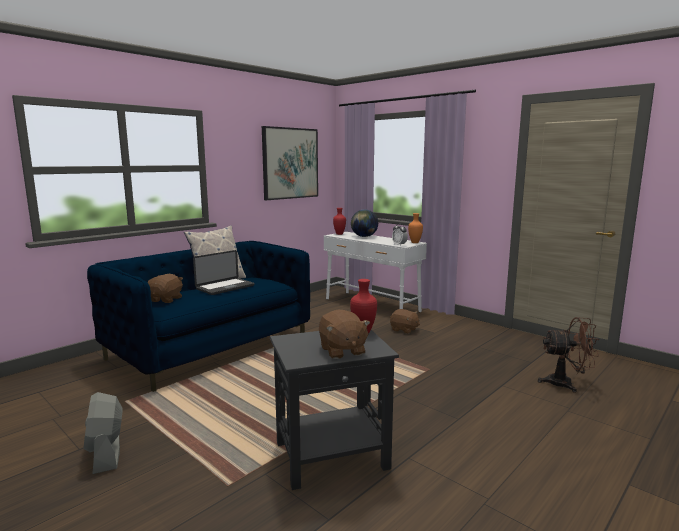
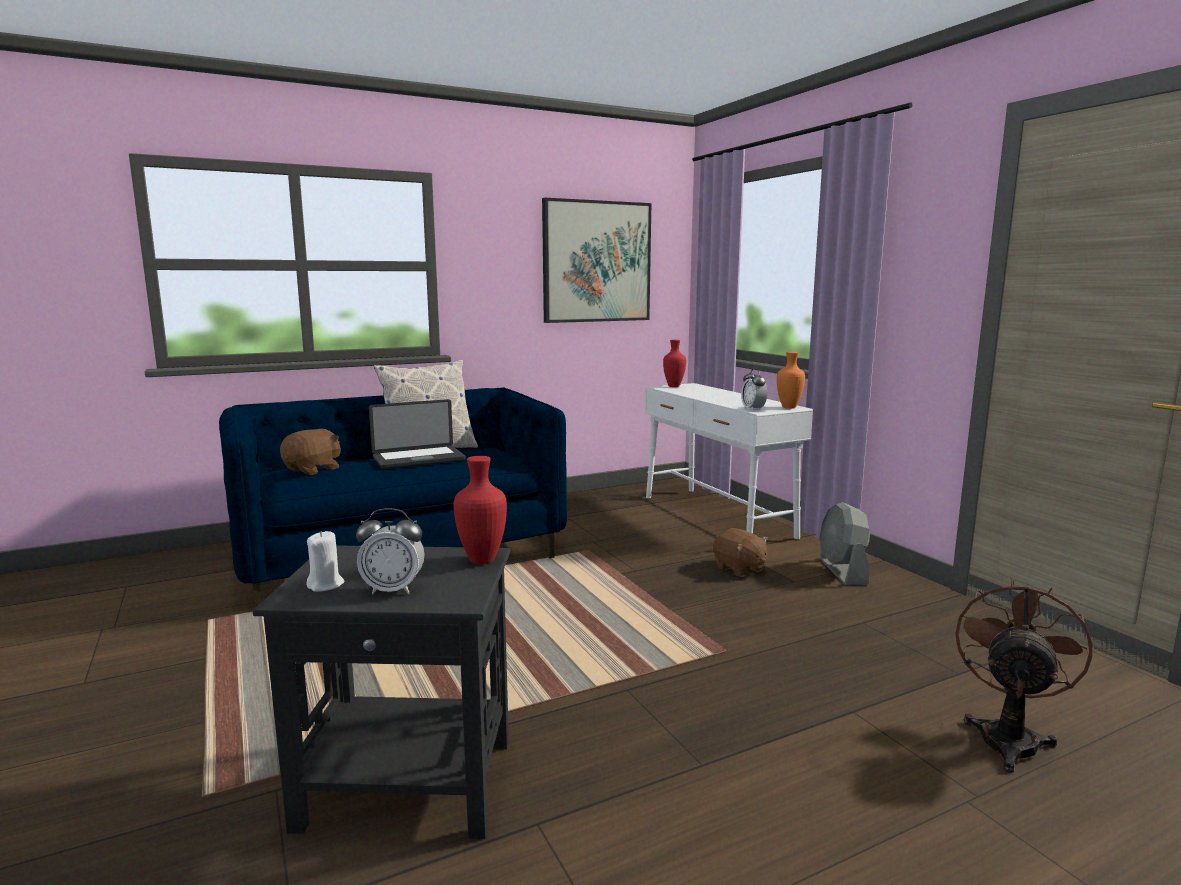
camera: 20 degrees right, 0 degrees up
(106, 453) = (107, 698): grey fan -> grey fan (842, 571)
(305, 354) = (326, 585): none -> white candle
(342, 351) = (393, 590): brown plush toy -> alarm clock
(364, 236) = (710, 392): globe -> none
(566, 383) = (1008, 736): brown fan -> brown fan turned 90 degrees counterclockwise

